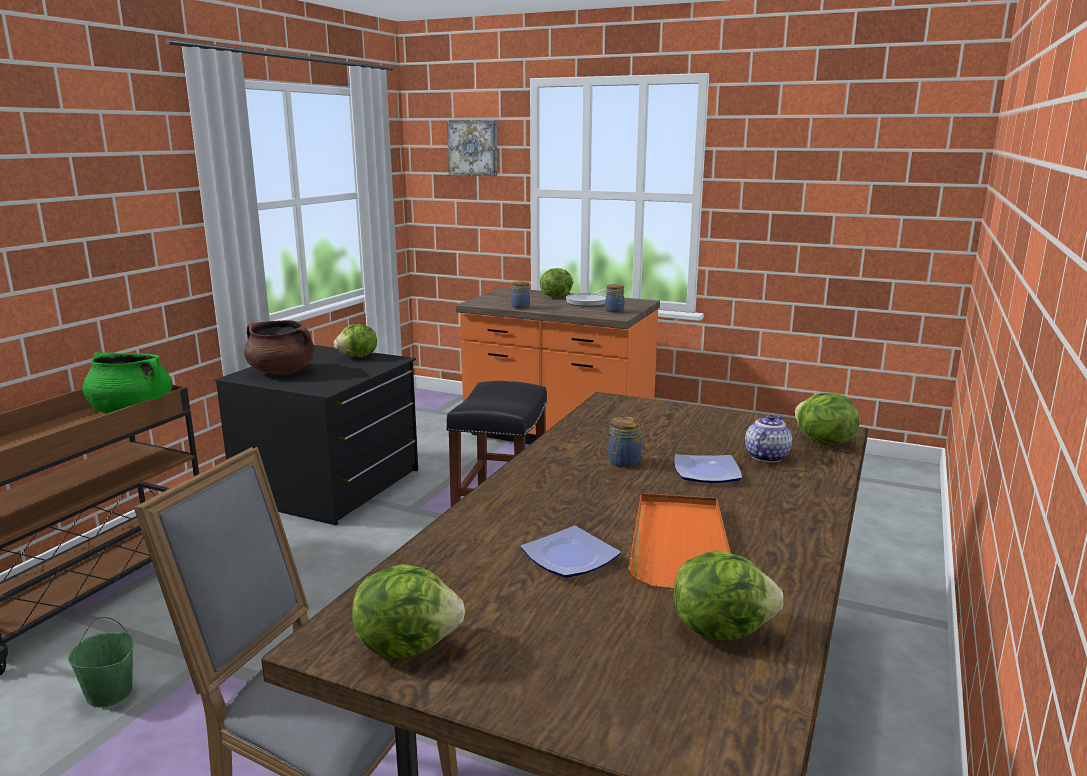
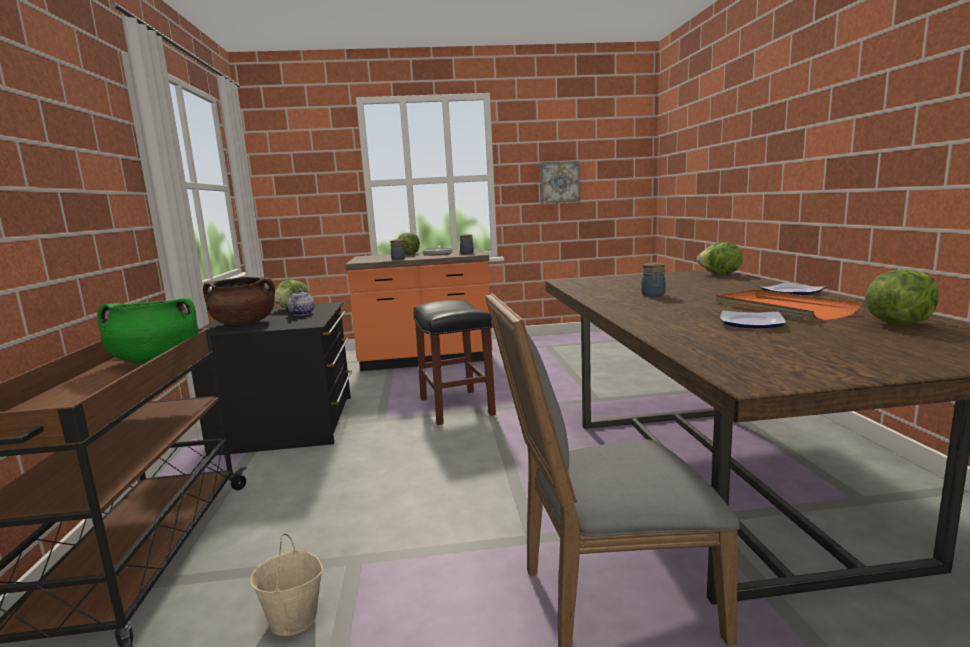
camera: 30 degrees left, 5 degrees down
(110, 693) = (294, 619): green bucket -> beige bucket
(407, 645) = (796, 367): lettuce -> none
(473, 148) = (310, 152): picture -> picture (559, 182)
(707, 472) = (706, 290): plate -> plate (791, 292)
(766, 456) = (712, 281): teapot -> teapot (302, 314)

